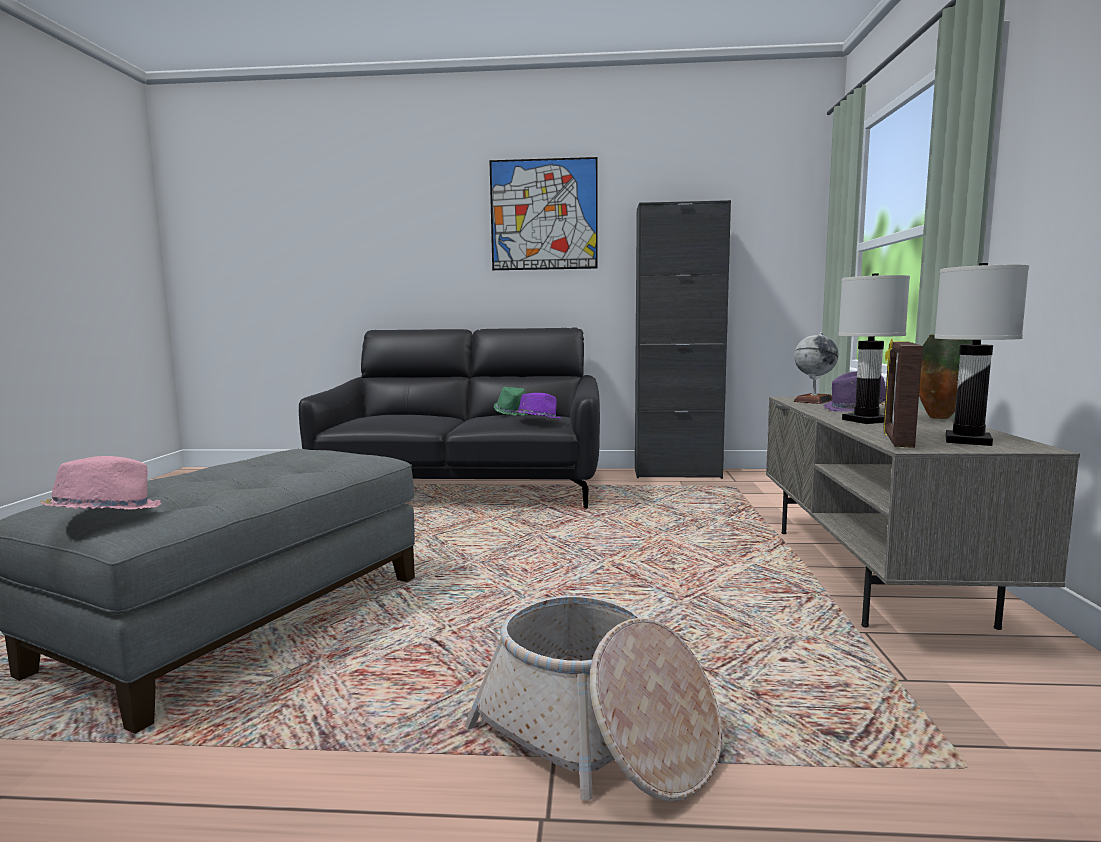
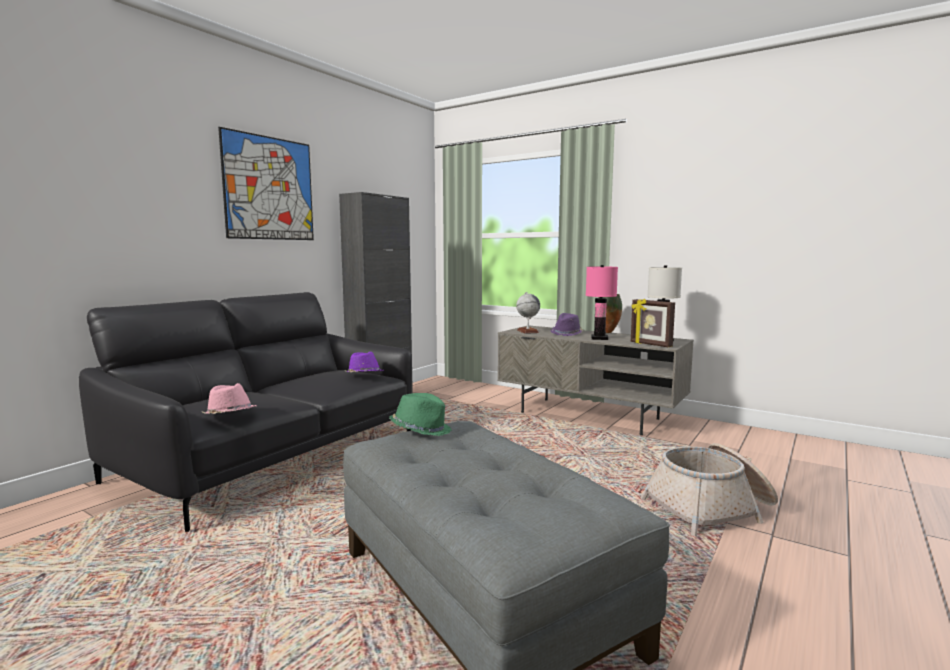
camera: 60 degrees left, 0 degrees up
(104, 513) = (590, 508): pink hat -> pink hat (229, 415)
(513, 413) = (314, 374): green hat -> green hat (421, 430)
(866, 420) = (599, 338): white table lamp -> pink table lamp

